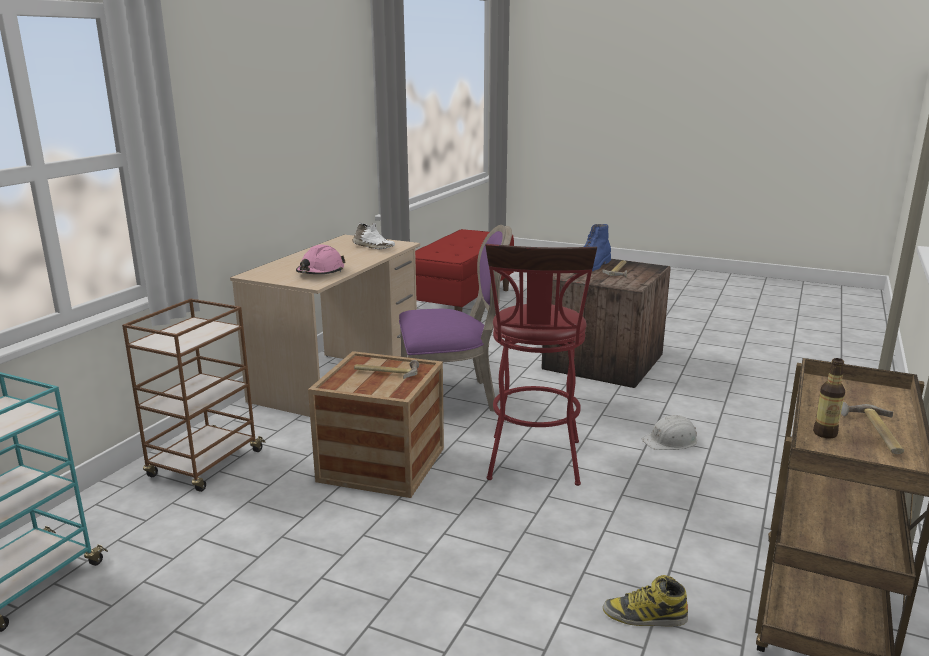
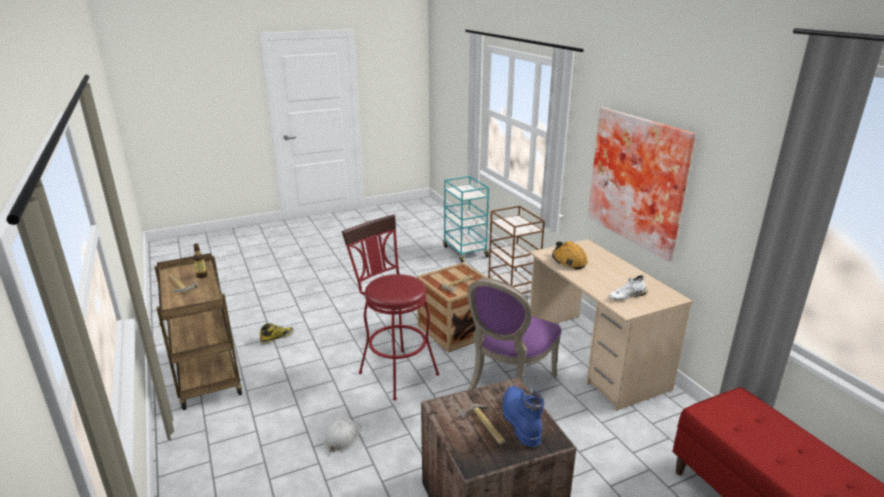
camera: 130 degrees right, 5 degrees up
(262, 149) = (639, 180): none -> picture
(320, 272) = (569, 261): pink hard hat -> orange hard hat

